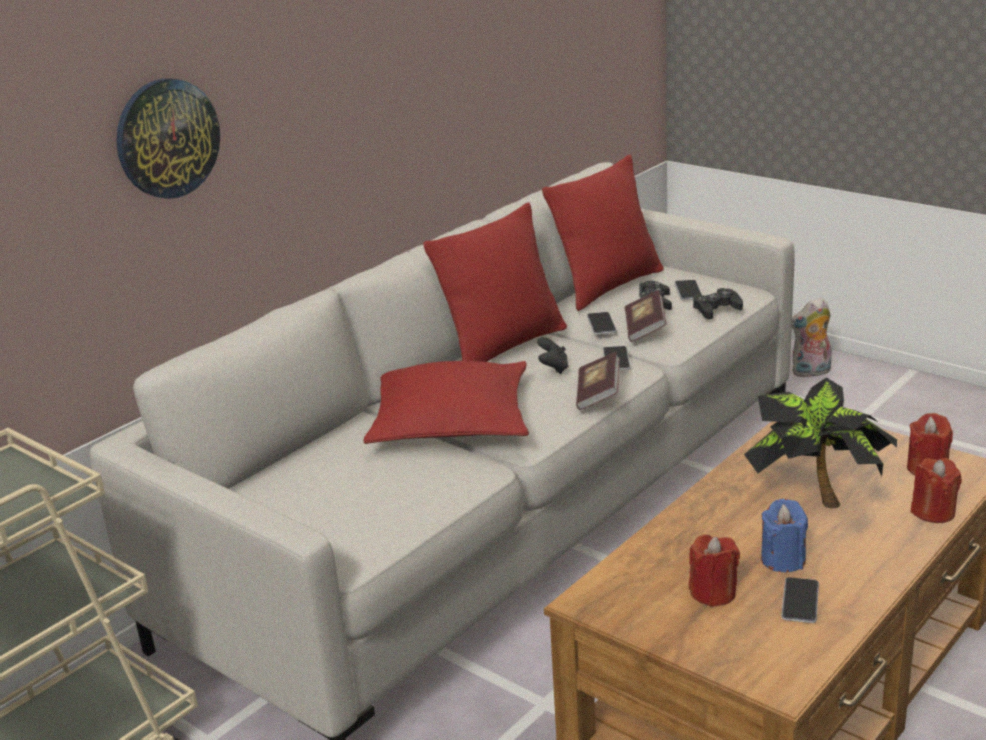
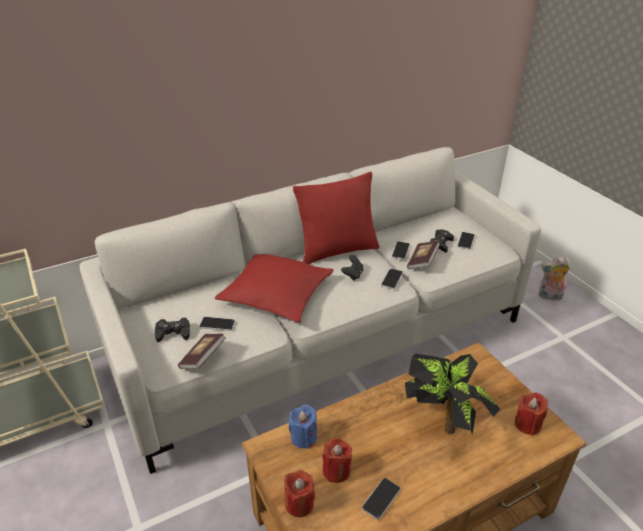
camera: 20 degrees right, 10 degrees up
(167, 138) = (140, 105): wall clock -> none
(388, 478) = (217, 324): none -> phone
(598, 394) = (364, 302): book -> book (203, 358)
(608, 286) = (423, 224): red pillow -> none
(716, 309) = (473, 259): black game controller -> black game controller (173, 333)
(783, 560) = (392, 462): blue candle -> blue candle (303, 437)
(933, 512) = (508, 461): red candle -> red candle (299, 503)

